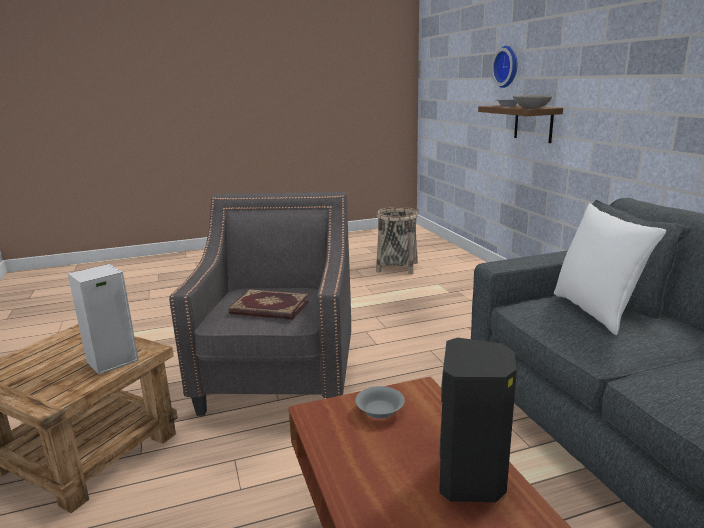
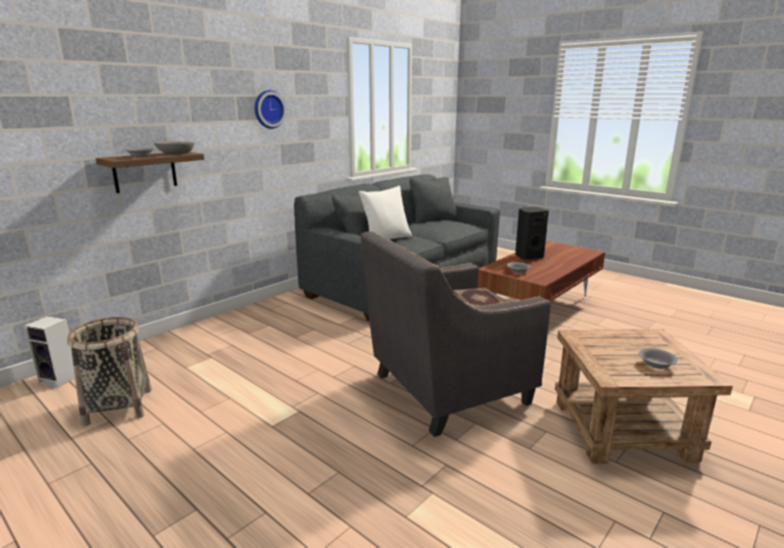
camera: 120 degrees left, 0 degrees up
(39, 361) = (656, 365): none -> grey bowl
(111, 362) = (606, 339): speaker -> speaker (60, 379)
(507, 66) = (75, 114): wall clock -> wall clock (268, 109)

